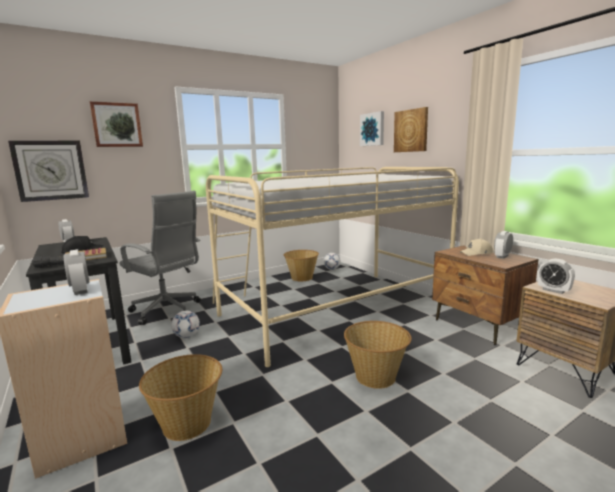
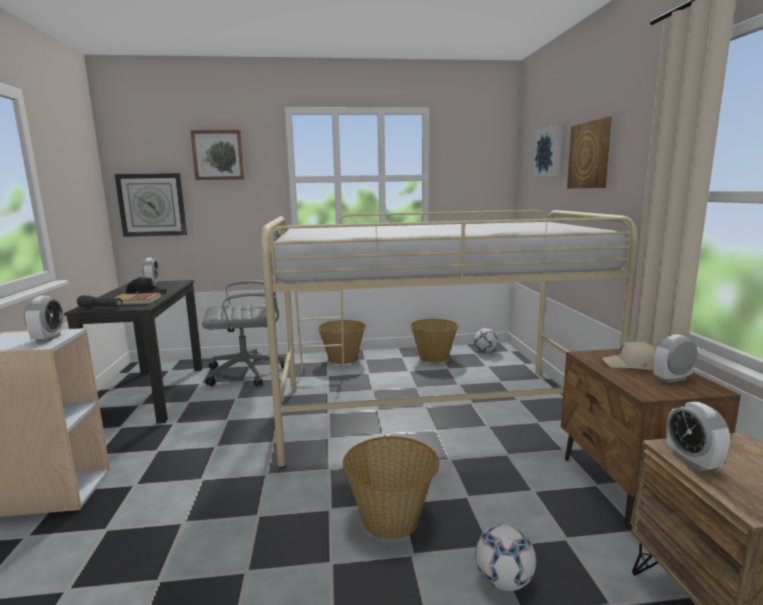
camera: 25 degrees right, 0 degrees up
(168, 311) = (250, 372): grey office chair -> grey office chair turned 75 degrees counterclockwise
(187, 336) = (239, 406): football -> football (504, 581)
(187, 423) = (144, 507): basket -> basket (343, 358)

